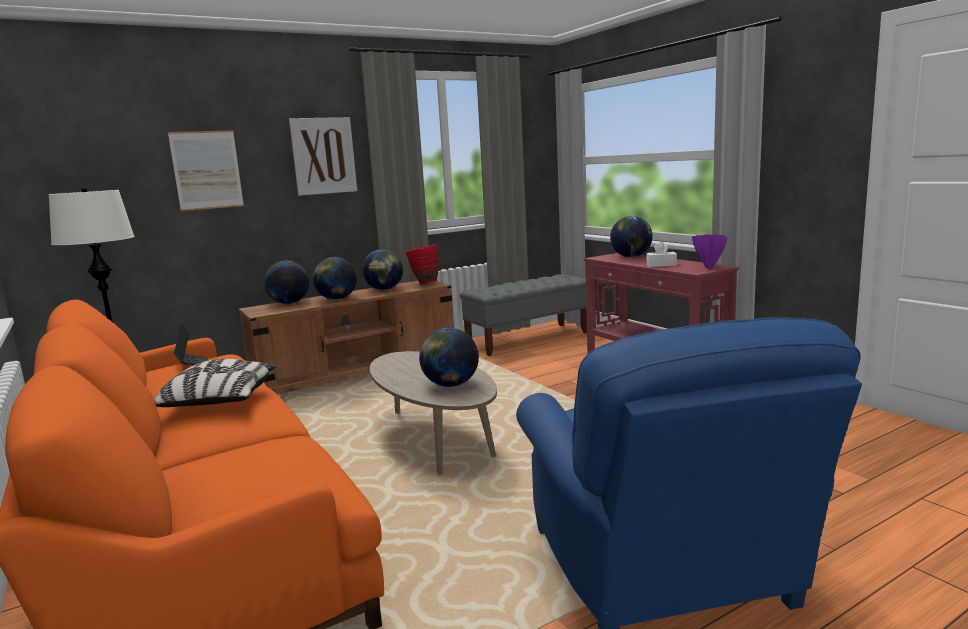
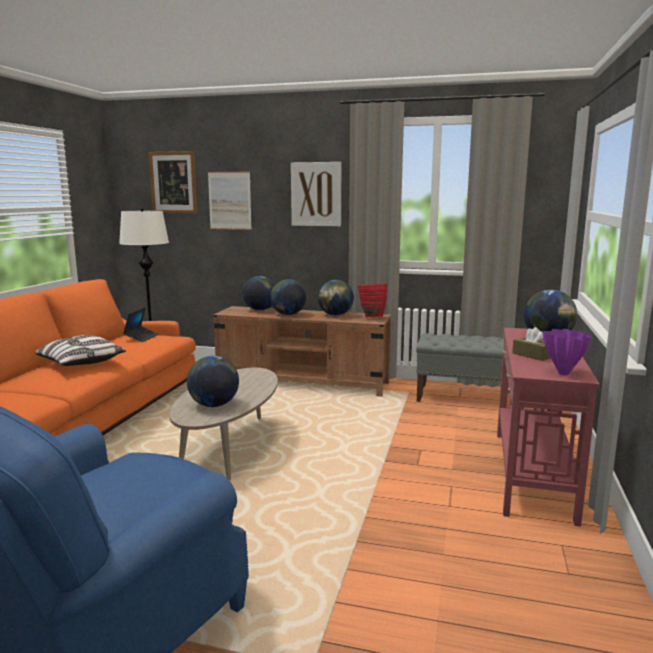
camera: 45 degrees right, 0 degrees up
(108, 149) = (173, 182): none -> picture
(661, 265) = (531, 355): white tissue box -> brown tissue box

